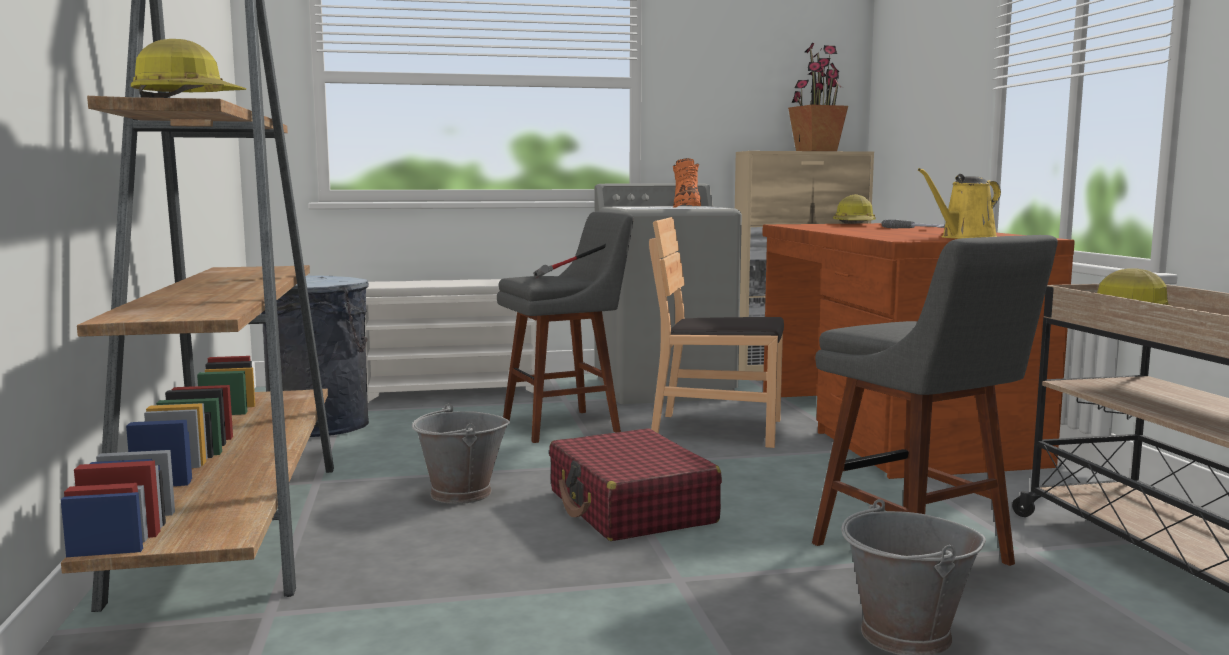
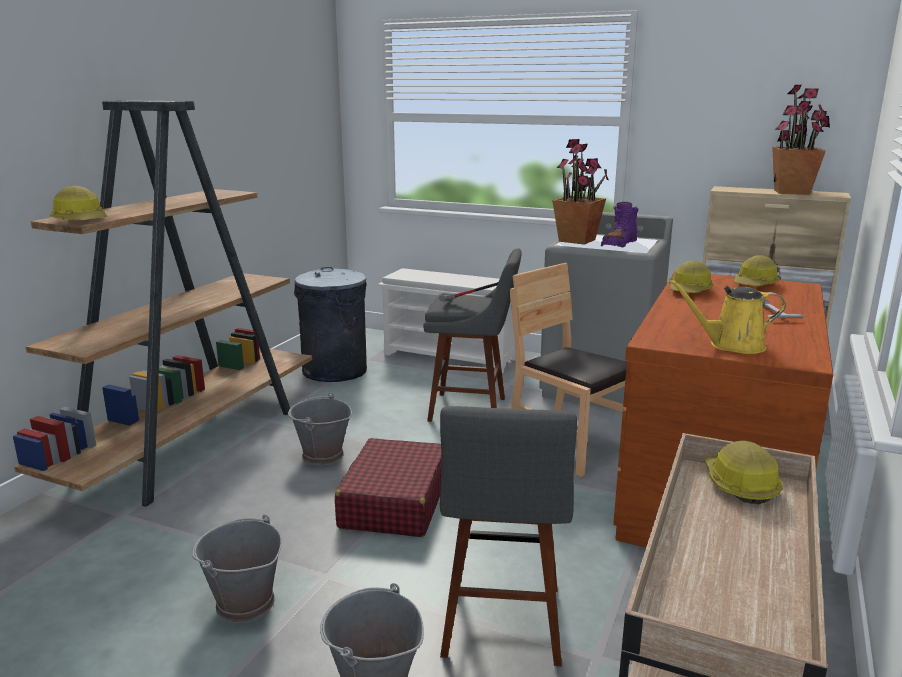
camera: 35 degrees right, 10 degrees up
(631, 629) = (244, 603): none -> grey bucket
(636, 207) = (577, 240): none -> potted plant
(686, 207) = (619, 245): orange boot -> purple boot
(821, 228) = (689, 291): none -> hard hat

